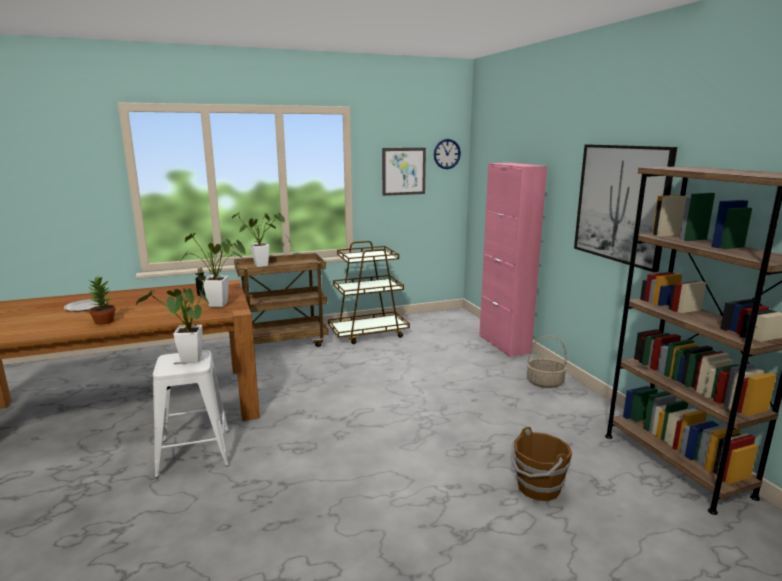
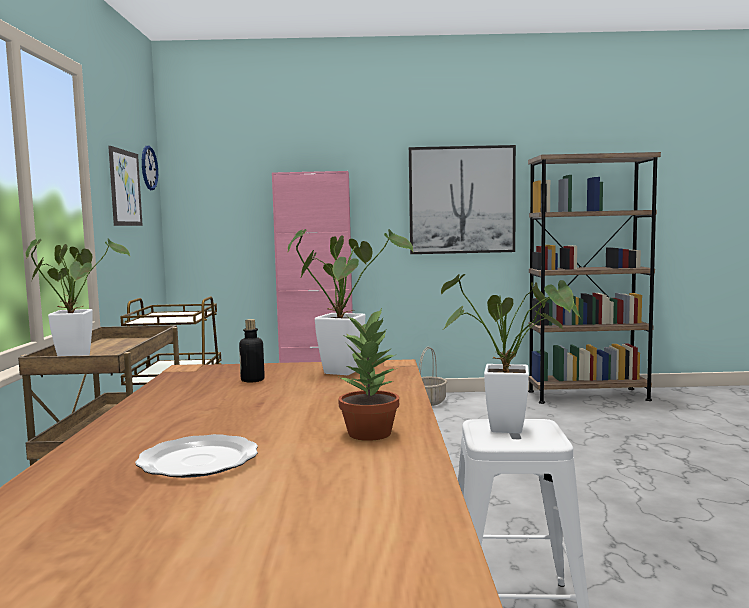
camera: 70 degrees left, 10 degrees down
(537, 488) = (620, 435): brown bucket -> none

